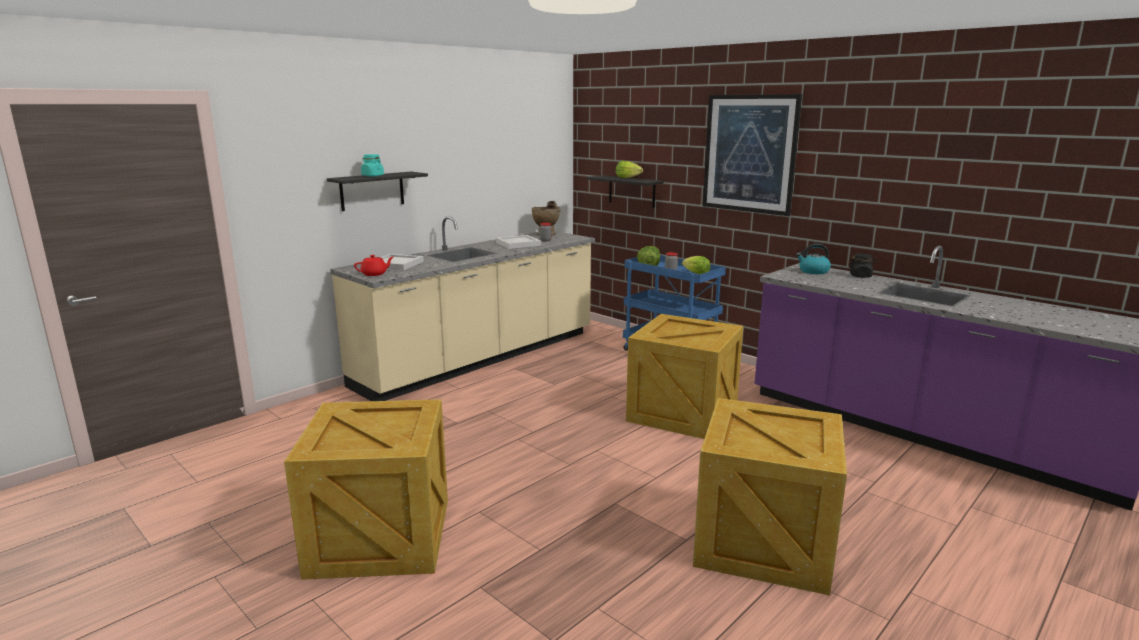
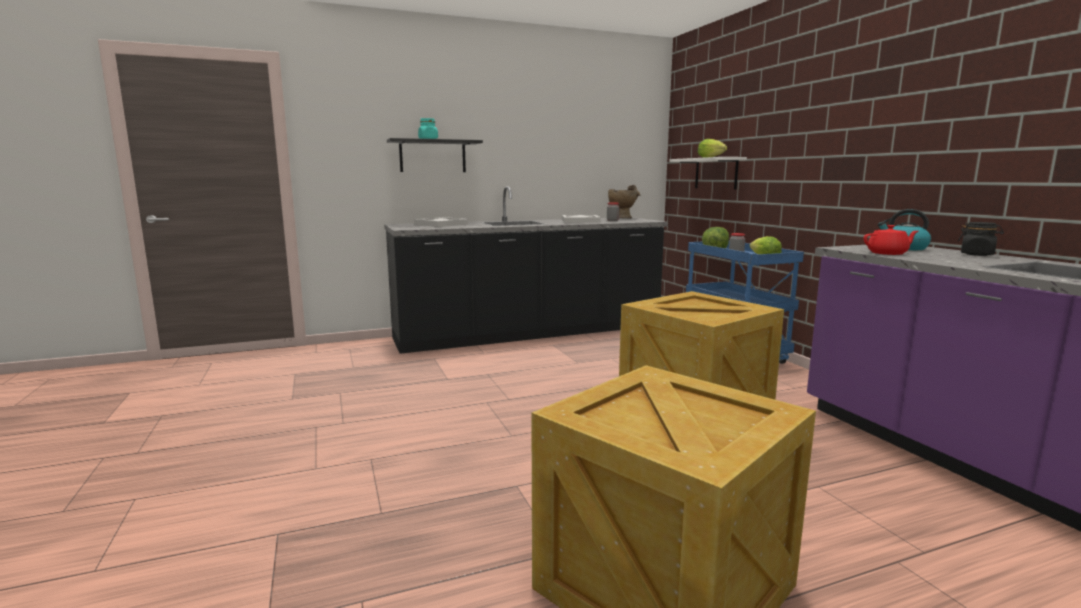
camera: 25 degrees right, 5 degrees down
(374, 274) = (408, 227): red teapot -> red teapot (888, 253)
(379, 535) = (260, 457): crate -> none
(480, 359) = (530, 333): beige counter -> black counter
(631, 191) = (716, 173): black shelf -> white shelf
(749, 154) = (840, 108): picture -> none

